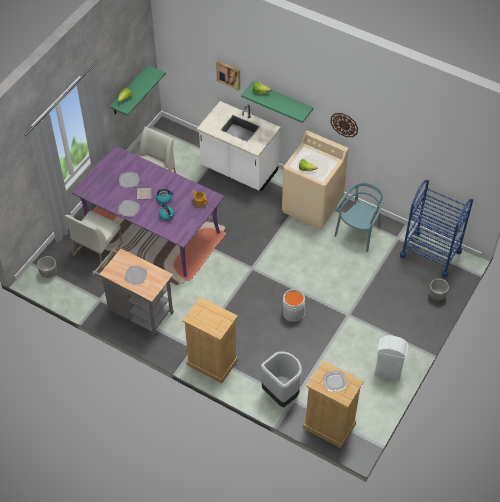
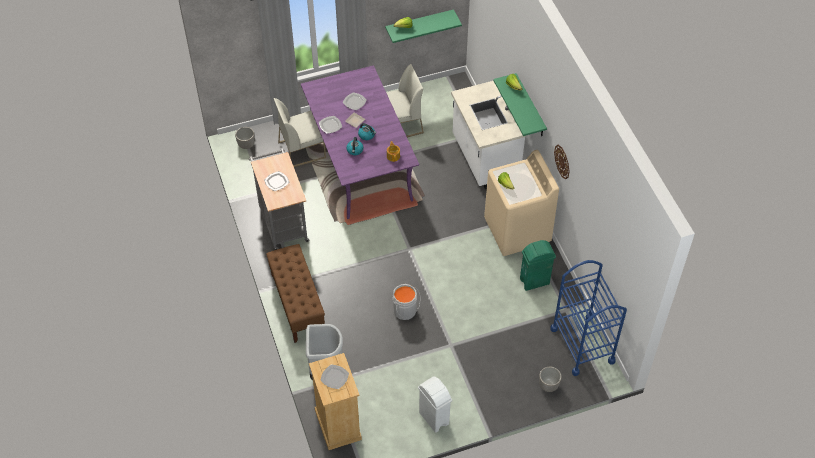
camera: 40 degrees right, 0 degrees up
(212, 363) = (297, 303): beige dresser -> brown bench
(229, 74) = (504, 55): picture -> none
(358, 232) = (535, 281): turquoise chair -> green trash can

